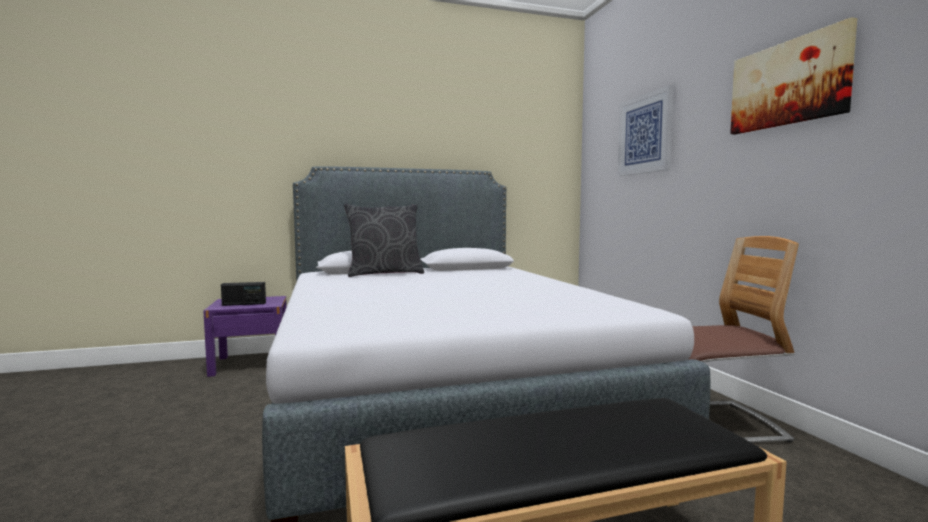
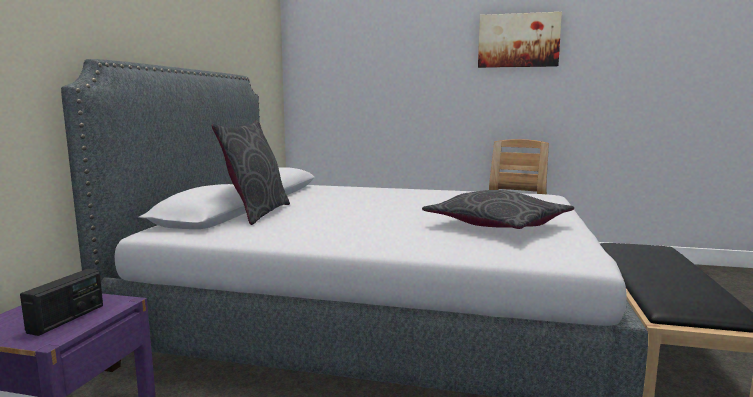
camera: 60 degrees left, 5 degrees up
(416, 306) = (497, 225): none -> grey pillow
(644, 134) = (381, 53): picture -> none

